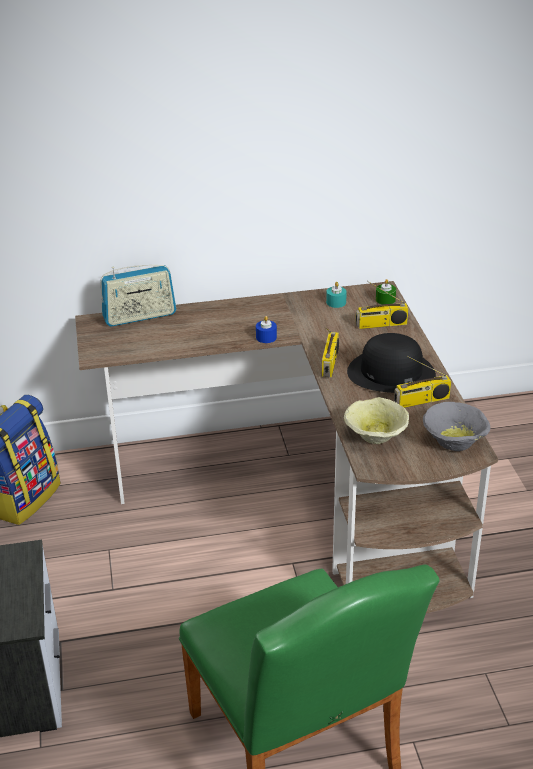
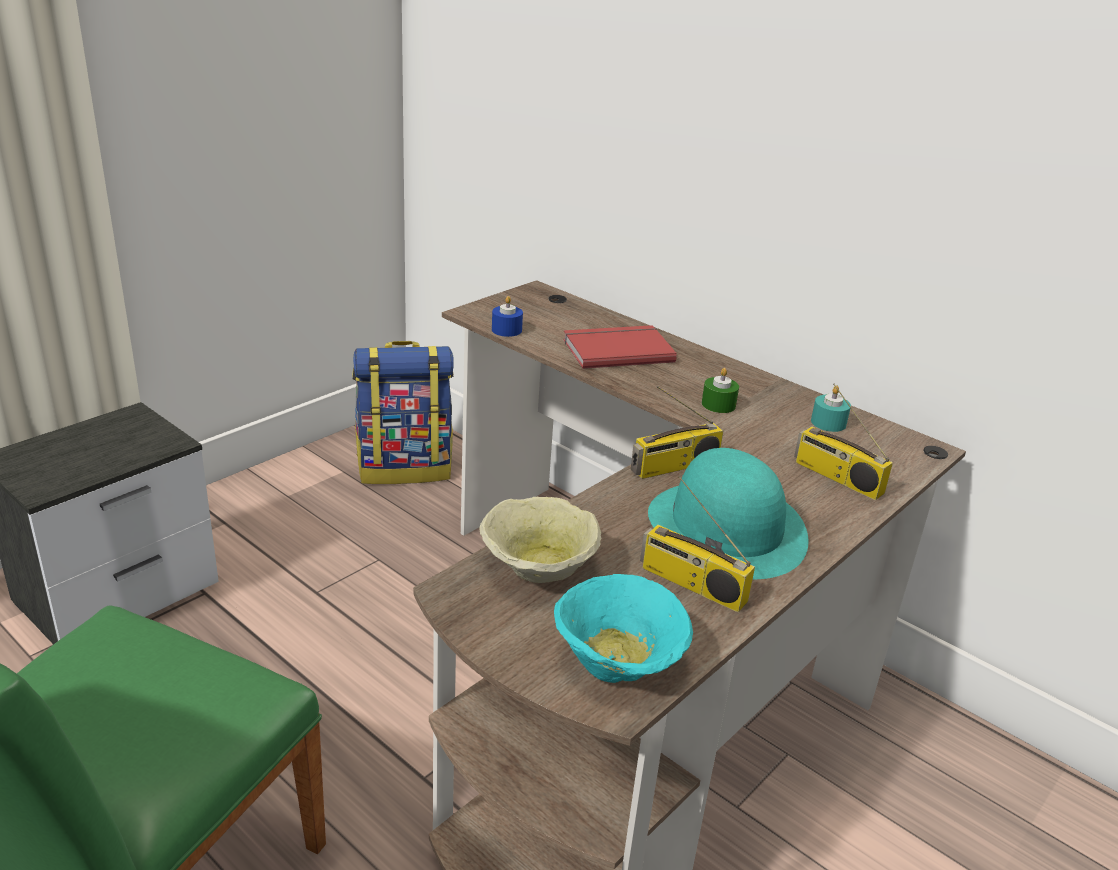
camera: 50 degrees right, 5 degrees down
(140, 316) = (584, 310): radio -> none
(198, 327) = (616, 350): none -> red book
(266, 337) = (663, 399): blue candle -> blue candle (506, 330)
(385, 300) = (902, 459): green candle -> green candle (718, 404)
(390, 373) = (725, 527): black hat -> turquoise hat
(455, 441) = (620, 662): grey bowl -> turquoise bowl

